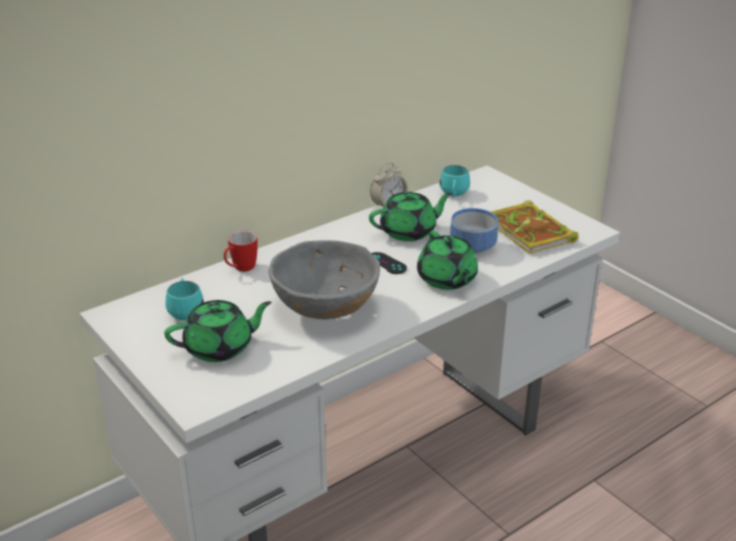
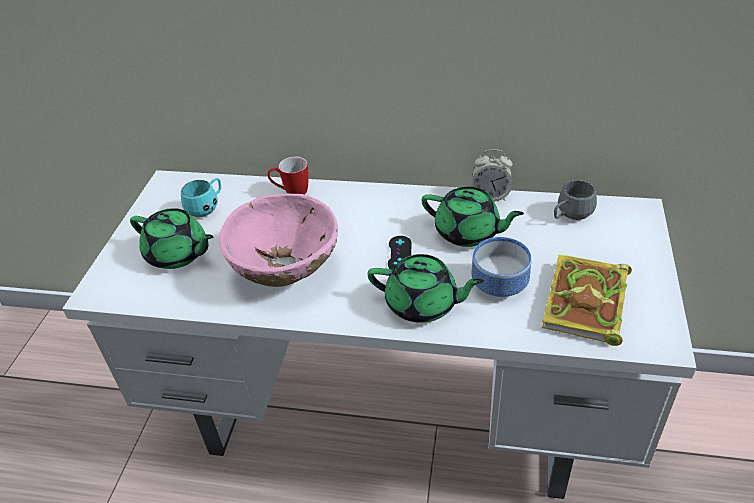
camera: 50 degrees right, 10 degrees up
(326, 311) = (286, 270): grey bowl -> pink bowl
(447, 279) = (423, 304): green teapot -> green teapot turned 105 degrees counterclockwise
(453, 195) = (570, 216): turquoise mug -> grey mug

